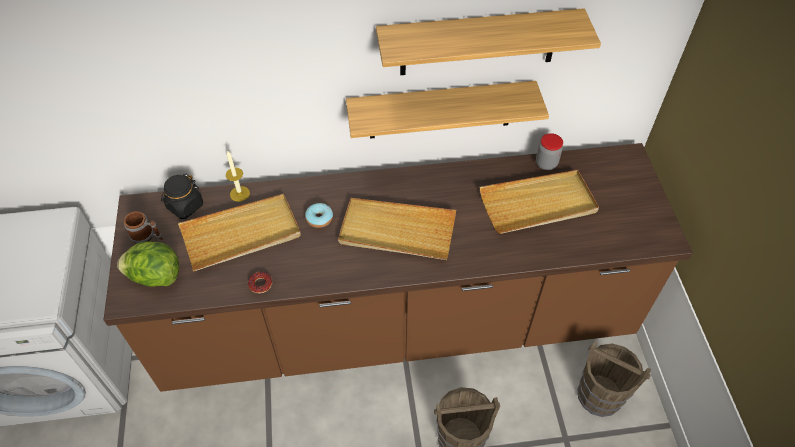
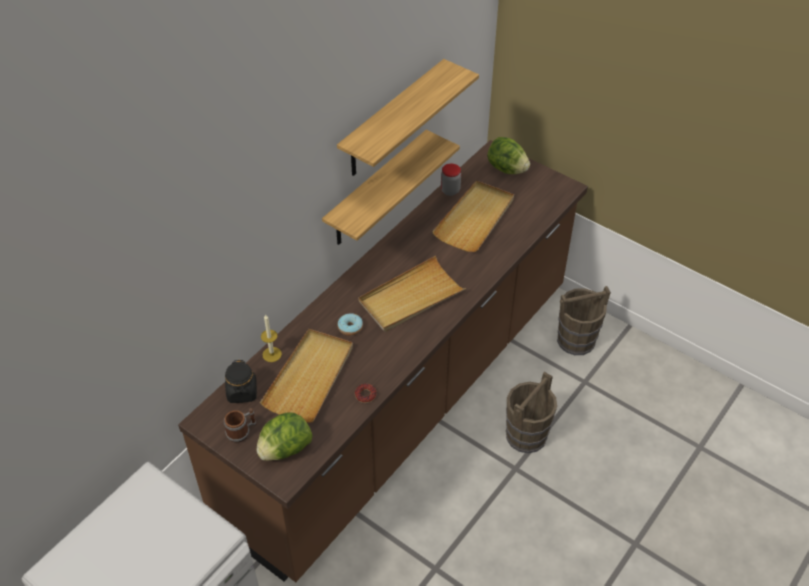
camera: 45 degrees left, 5 degrees down
(625, 180) = (506, 169): none -> lettuce

